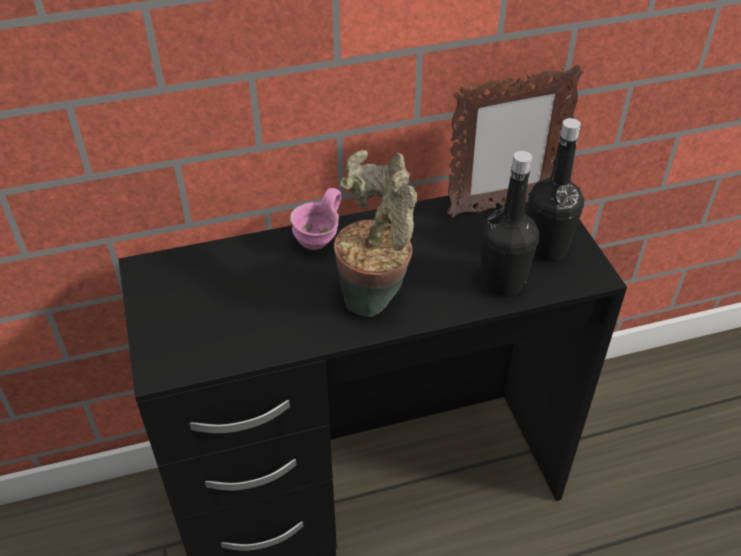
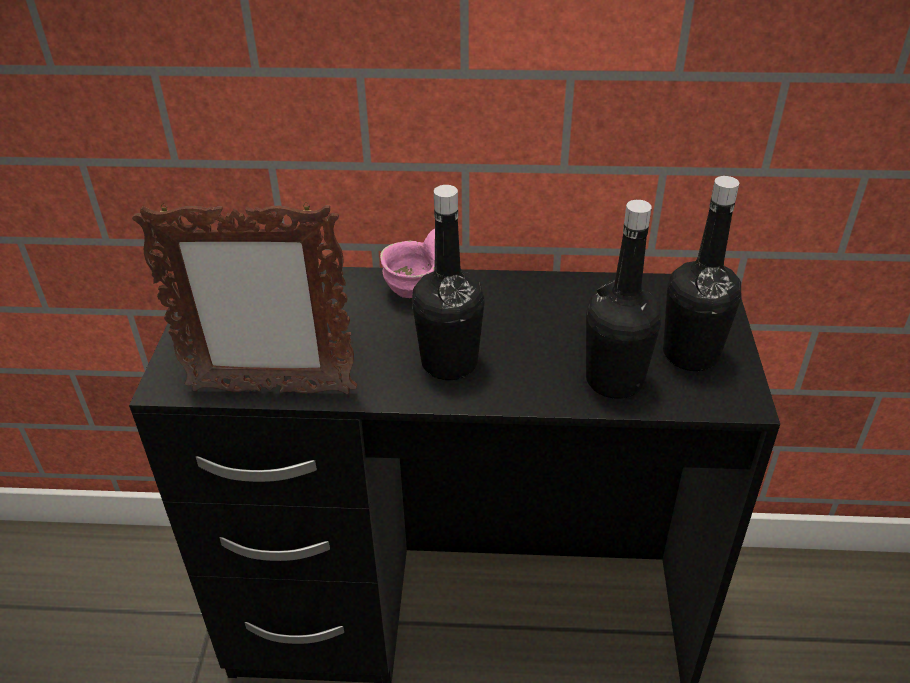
camera: 20 degrees right, 5 degrees down
(376, 297) = (449, 363): potted plant -> black bottle
(501, 206) = (654, 296): picture frame -> picture frame (270, 390)

